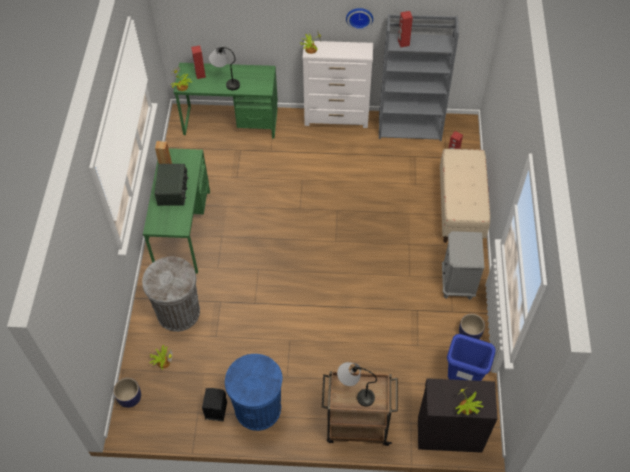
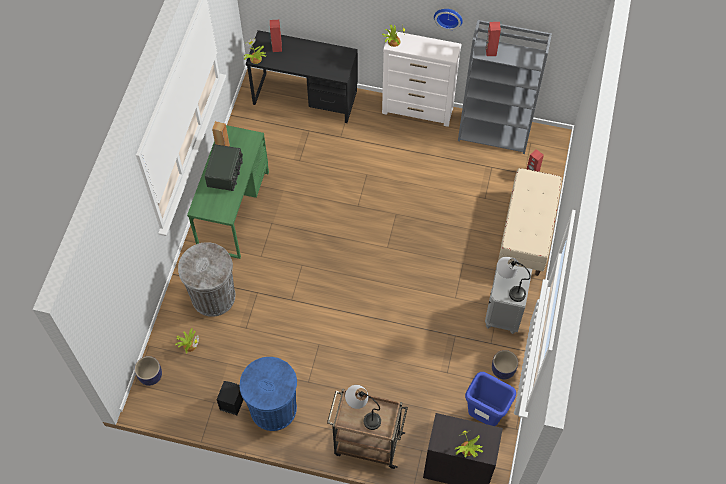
camera: 10 degrees right, 5 degrees up
(225, 81) = (302, 58): table lamp -> table lamp (509, 286)
(231, 122) = (305, 97): green desk -> black desk

